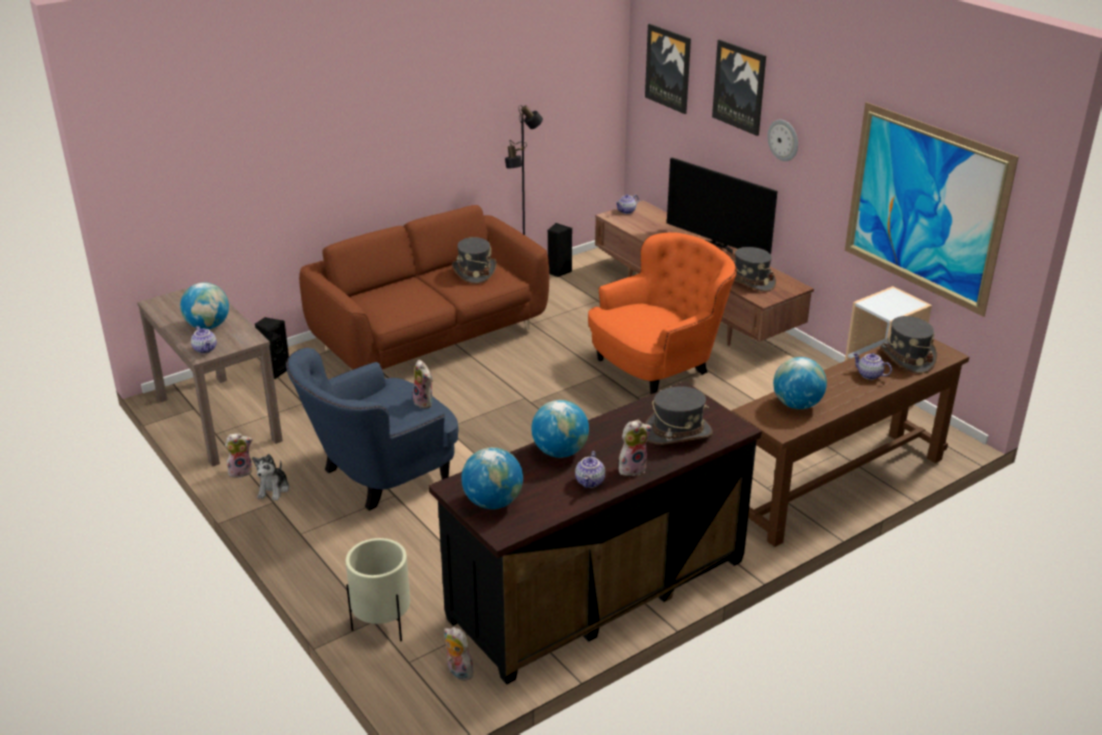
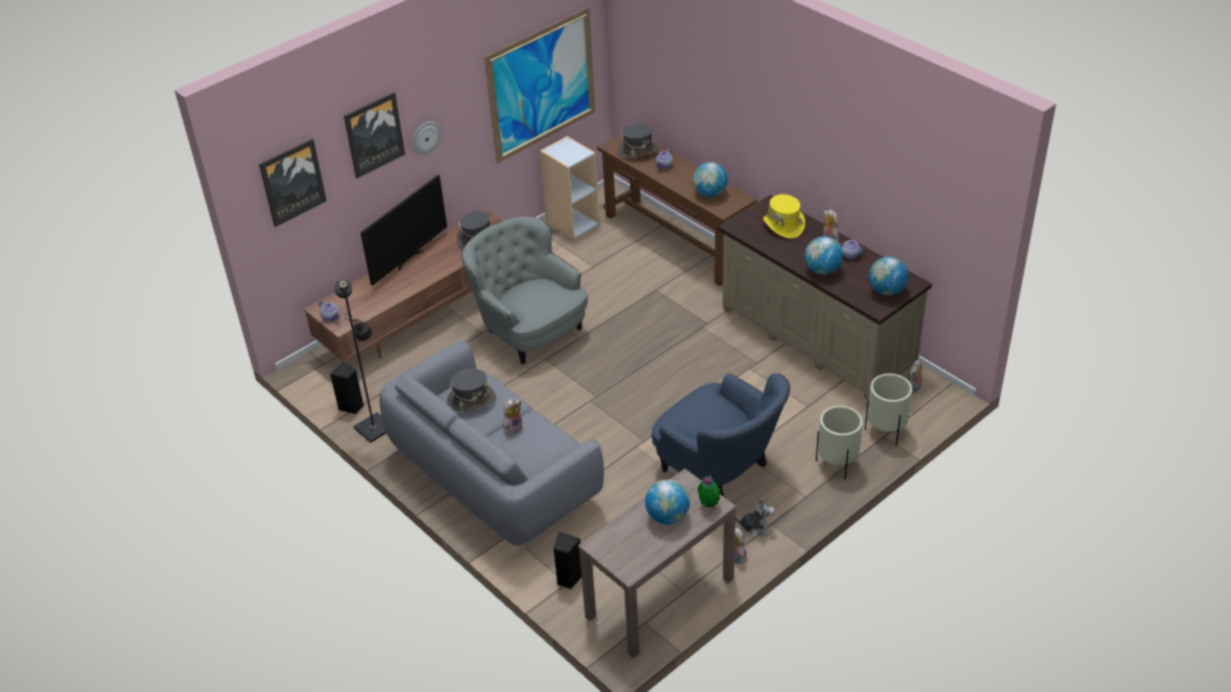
camera: 95 degrees left, 10 degrees up
(205, 349) = (708, 506): teapot -> potted plant
(342, 568) = (837, 464): none -> beige planter
(425, 402) = (695, 400): plush toy -> plush toy (513, 428)
(429, 338) = (494, 478): brown sofa -> grey sofa
(596, 590) = (817, 339): black cabinet -> beige cabinet
(658, 366) = (529, 329): orange armchair -> grey armchair
(677, 433) = (784, 225): grey hat -> yellow hat

